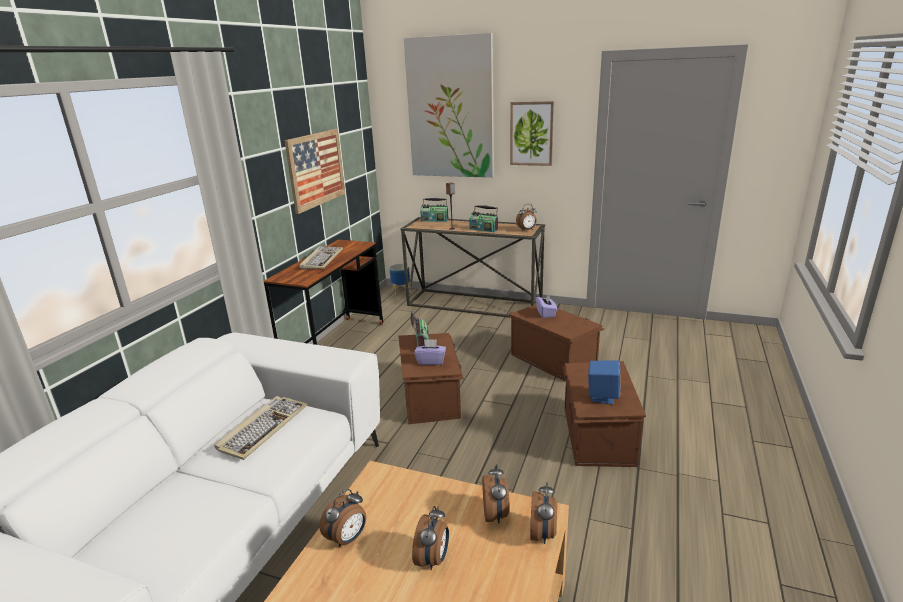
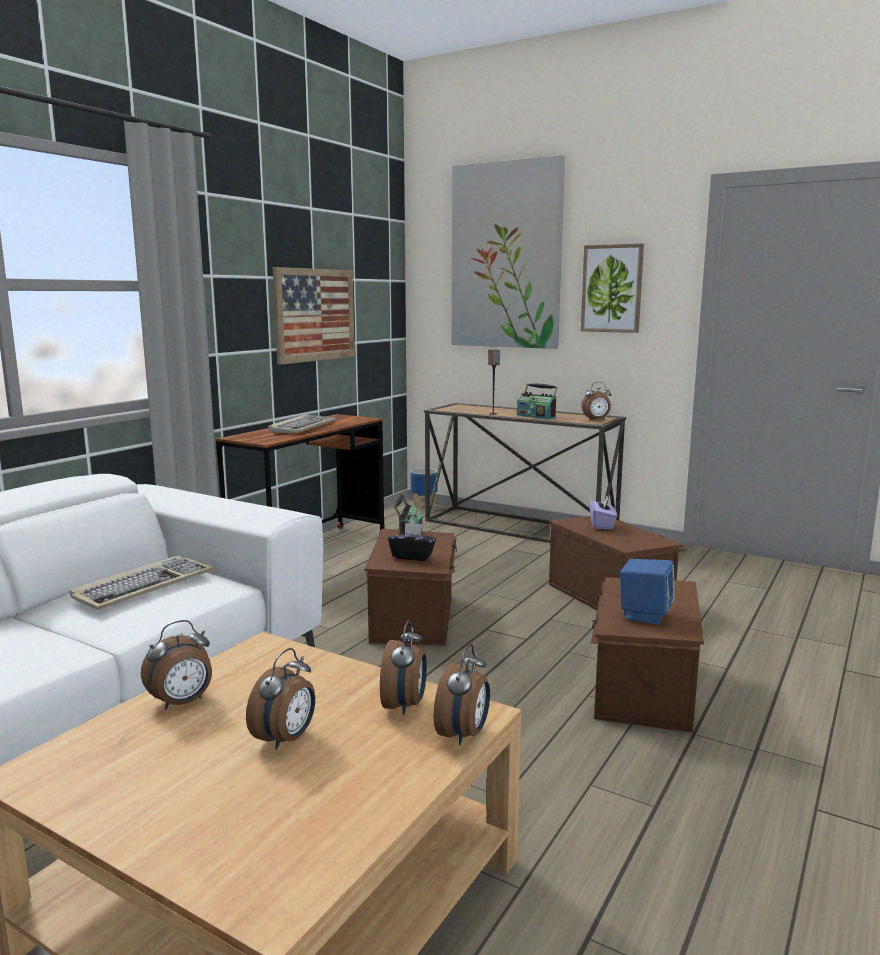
camera: 10 degrees right, 10 degrees down
(431, 361) = (412, 556): purple tissue box -> black tissue box
(434, 220) = (475, 406): radio -> none

